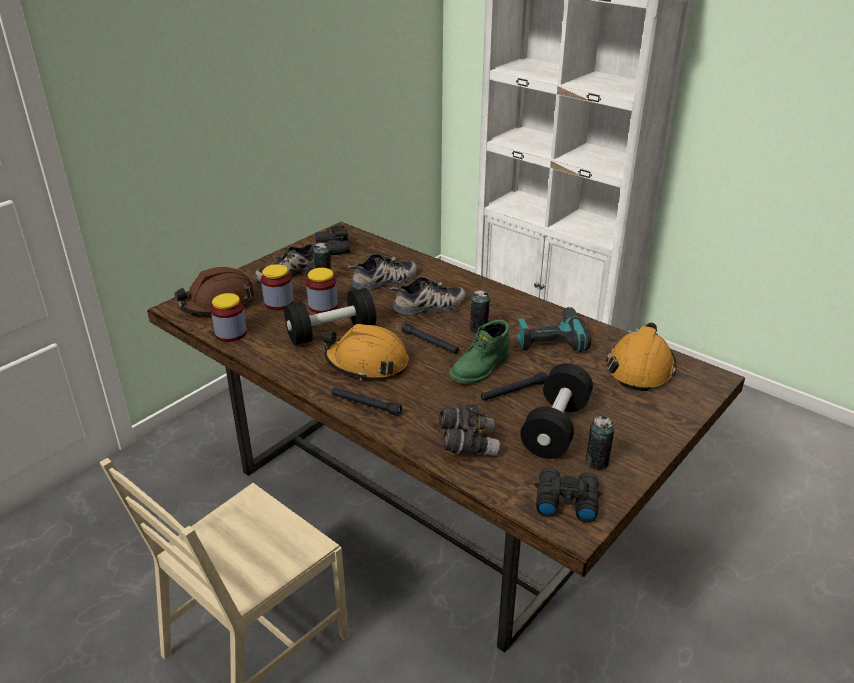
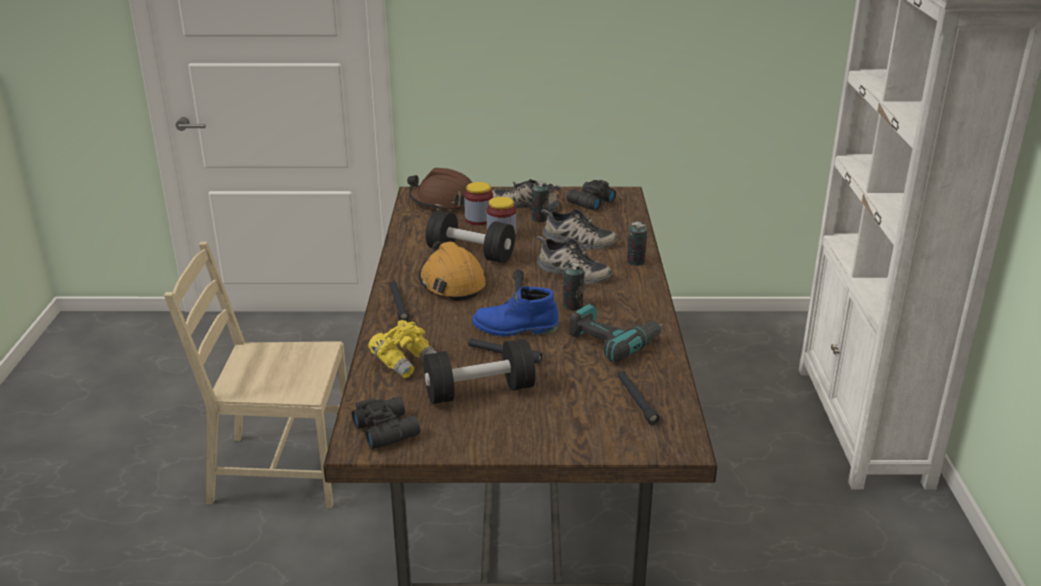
camera: 50 degrees right, 5 degrees down
(231, 333) = (413, 223): jar -> none
(467, 444) = (405, 362): grey binoculars -> yellow binoculars
(481, 369) = (515, 329): green boot -> blue boot
(596, 462) = (456, 427): can -> can (635, 262)
(640, 368) = (636, 401): orange hard hat -> black flashlight

